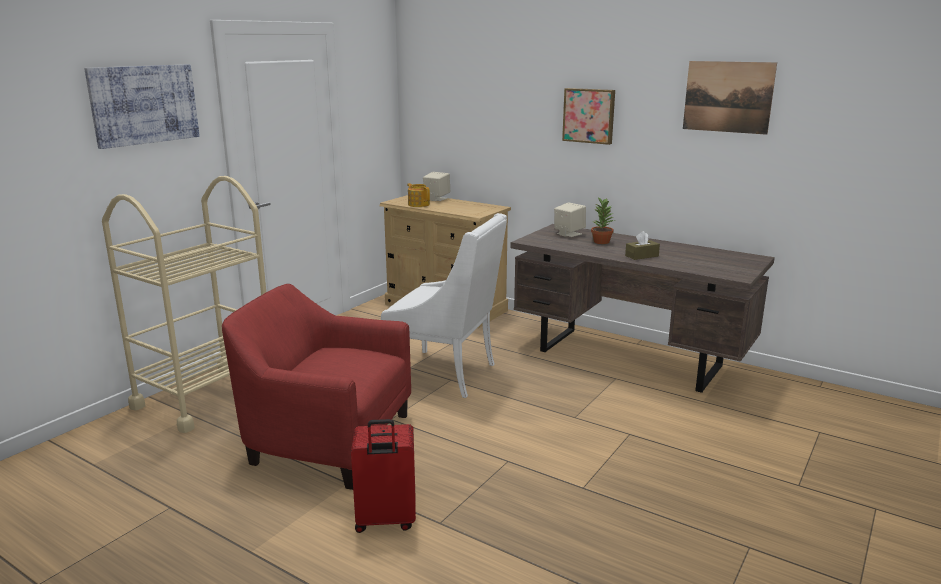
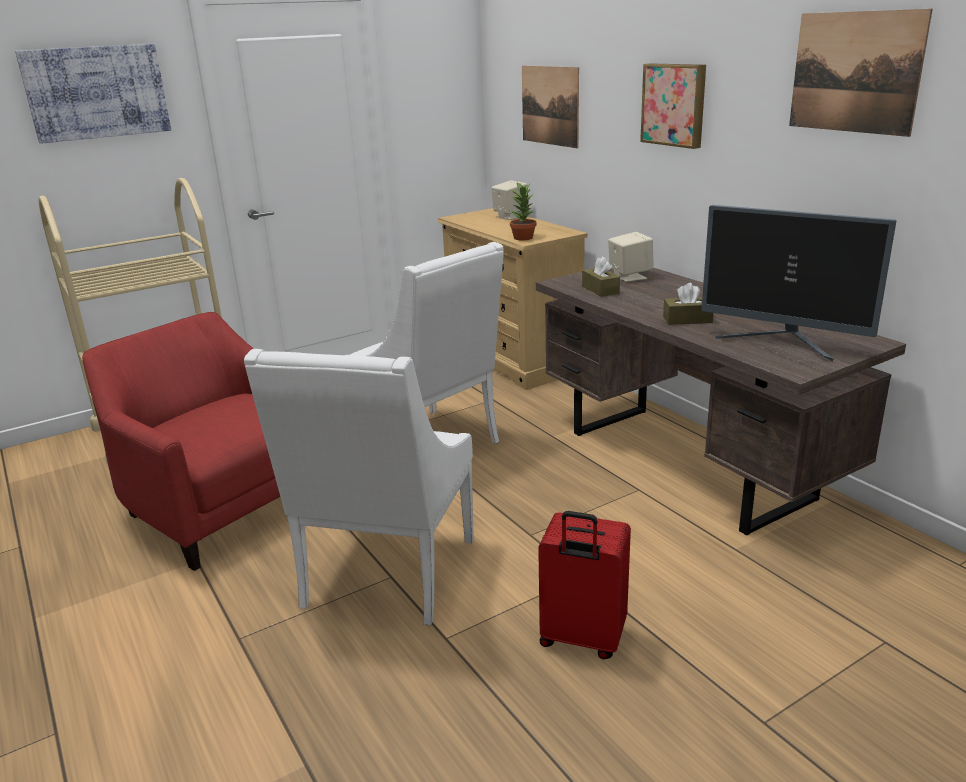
camera: 25 degrees right, 5 degrees up
(385, 521) = (187, 619): red suitcase -> red suitcase (581, 639)
(418, 204) = (478, 222): teapot -> none
(471, 116) = (550, 105): none -> picture
(504, 461) = (386, 576): none -> white armchair
(562, 243) = (600, 290): none -> brown tissue box
(601, 242) = (658, 292): potted plant -> potted plant (523, 238)
(712, 263) = (783, 342): none -> monitor

